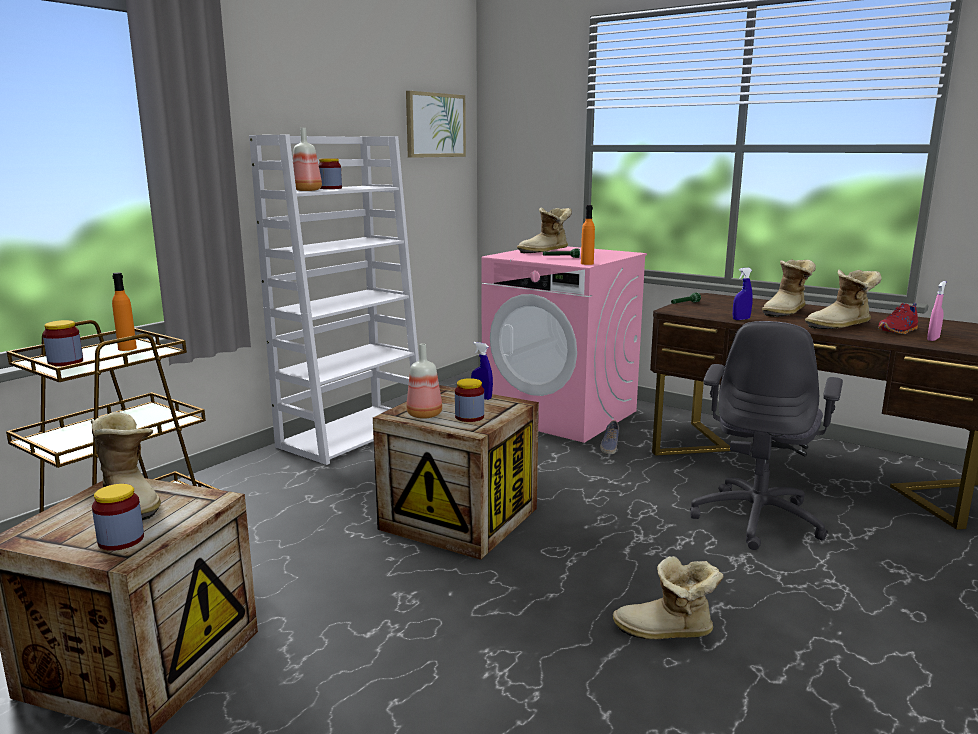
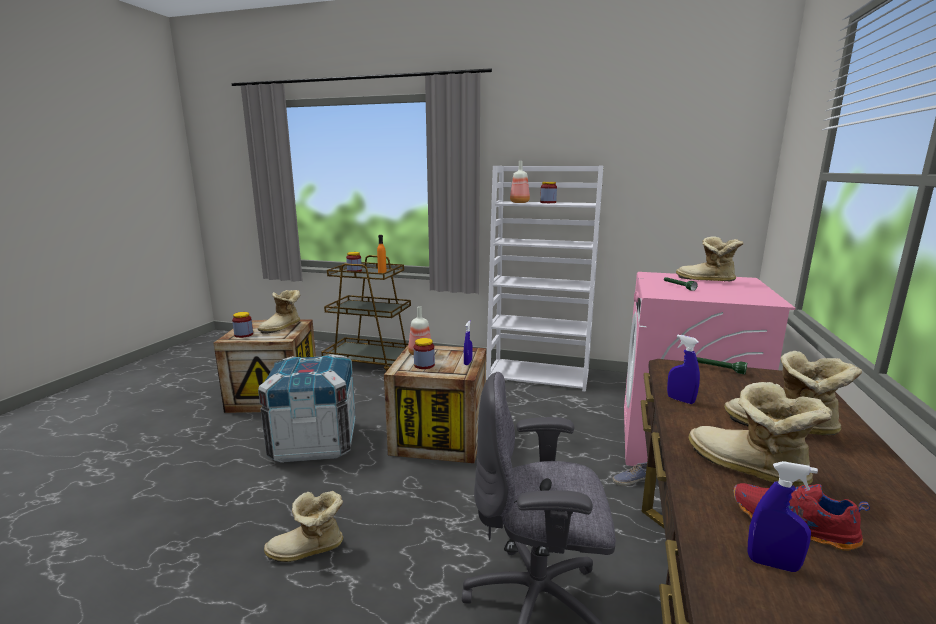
camera: 70 degrees right, 0 degrees up
(395, 618) = (314, 442): none -> crate
(435, 125) = (706, 154): picture -> none
(587, 263) = (660, 295): orange bottle -> none
(666, 633) = (307, 551): boot -> boot turned 90 degrees counterclockwise
(933, 339) = (772, 564): pink spray bottle -> blue spray bottle

